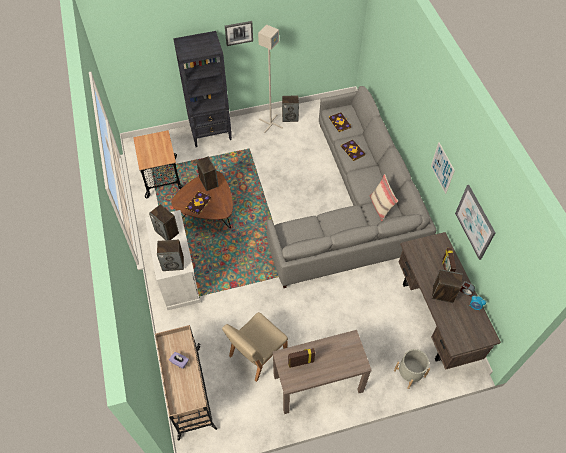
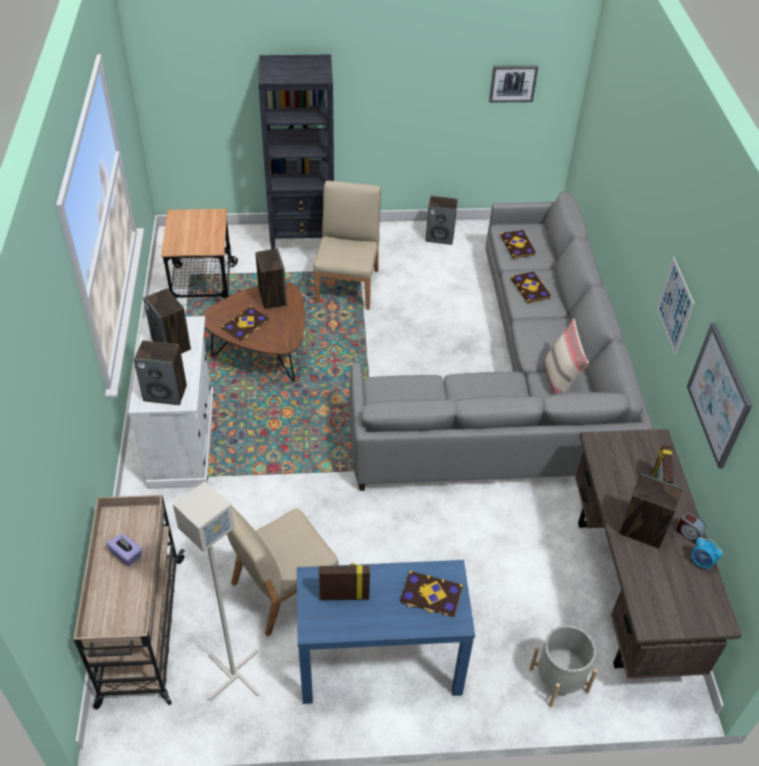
camera: 10 degrees right, 10 degrees down
(239, 33) = (369, 66): picture -> picture (513, 83)
(245, 160) = (348, 285): none -> beige chair
(270, 124) = (405, 241): grey floor lamp -> grey floor lamp (233, 676)
(317, 384) = (379, 663): brown console table -> blue console table
(344, 353) = (431, 595): none -> book

